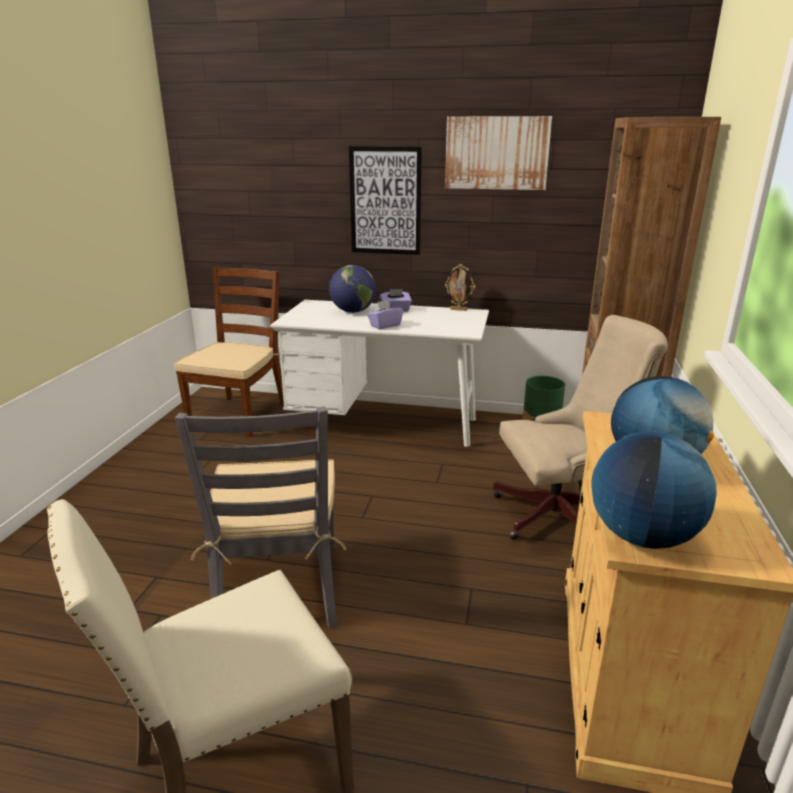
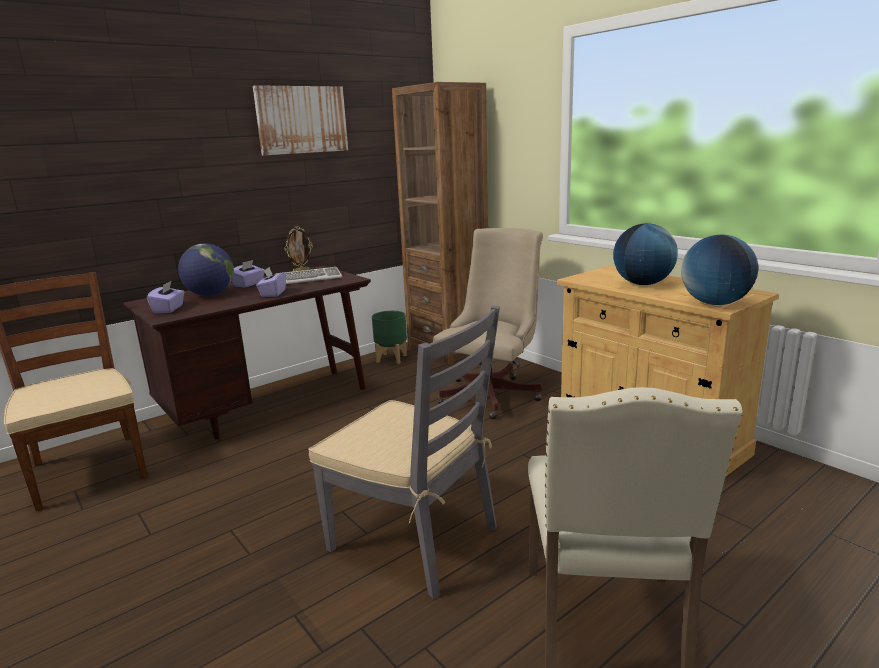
camera: 50 degrees left, 5 degrees down
(306, 315) = (169, 309): none -> purple tissue box
(385, 201) = (202, 174): picture -> none
(385, 424) = (269, 405): white desk -> brown desk
(442, 320) = (309, 279): none -> keyboard

